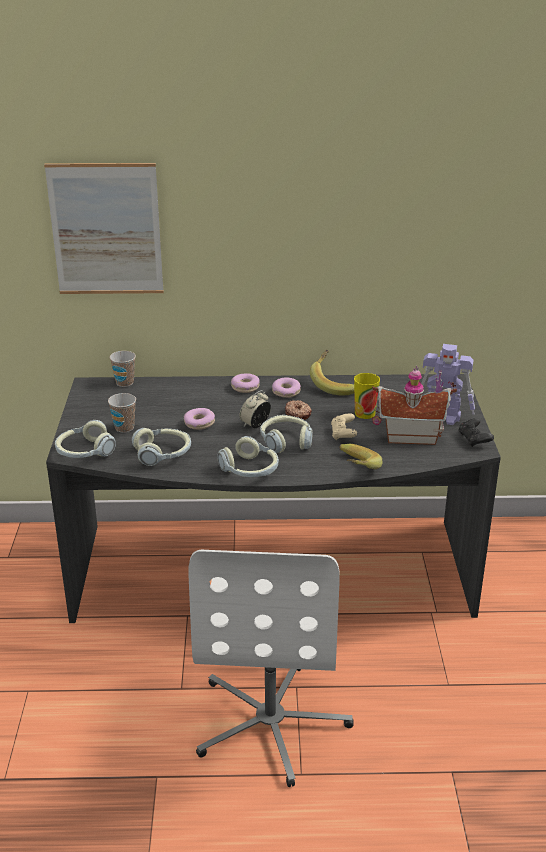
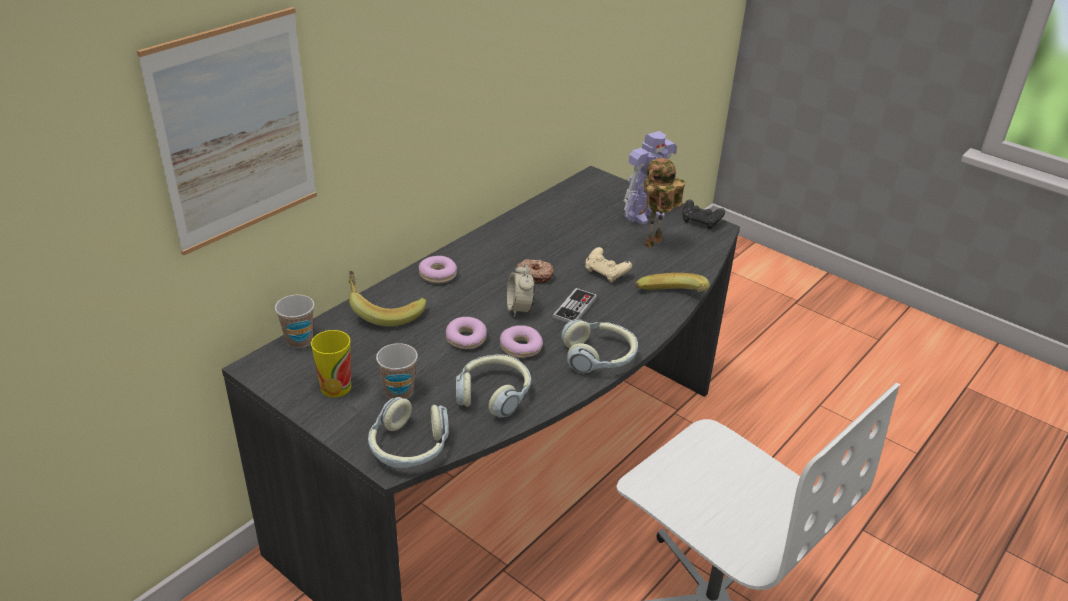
camera: 50 degrees left, 5 degrees up
(286, 392) = (484, 259): donut -> donut (521, 348)
(286, 441) = (574, 308): headphones -> game controller
(334, 384) = (511, 229): banana -> banana (384, 311)
(365, 413) = (586, 243): cup -> cup (336, 387)
(409, 436) = (654, 244): toy house -> toy robot

